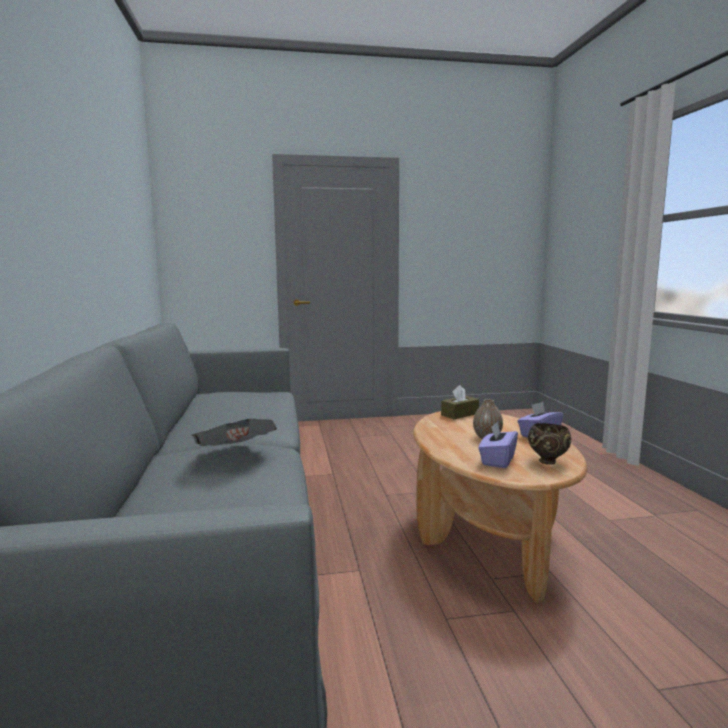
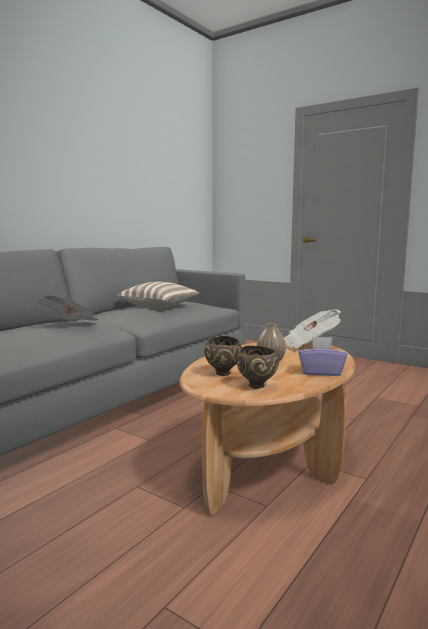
camera: 45 degrees right, 0 degrees up
(236, 405) = (159, 306): none -> pillow
(459, 414) = (307, 345): brown tissue box -> newspaper
(497, 460) = (223, 374): purple tissue box -> brown bowl

